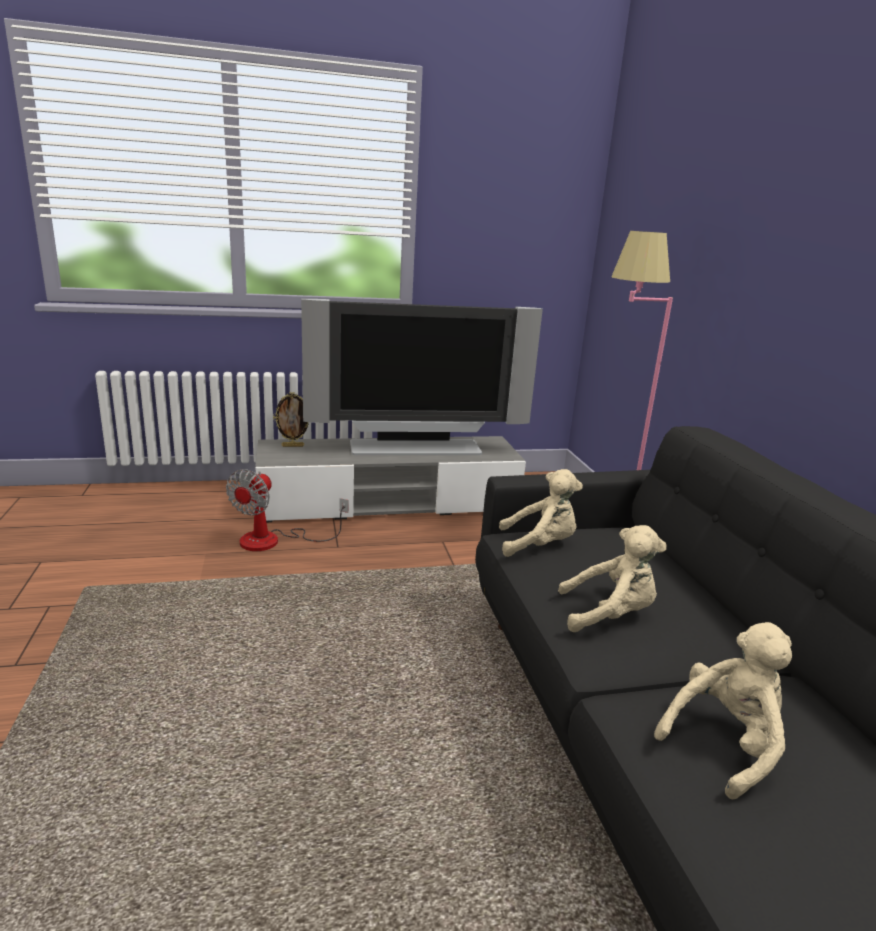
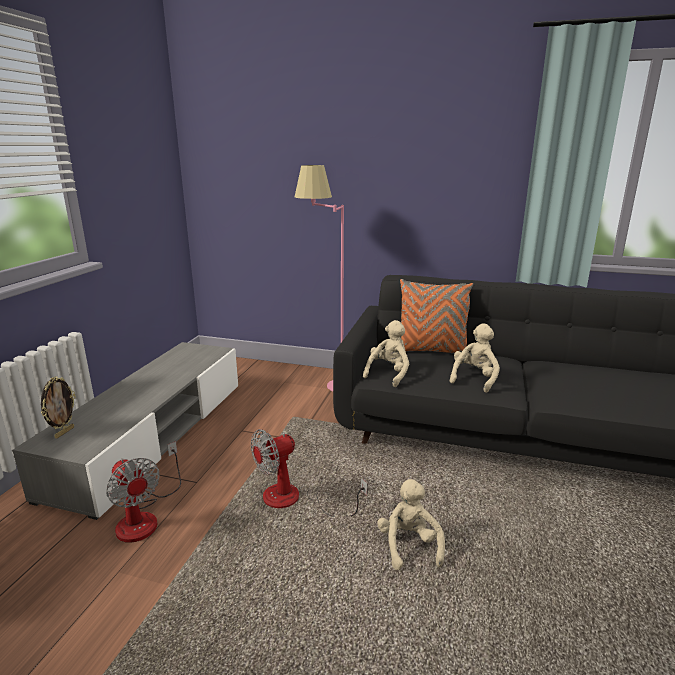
camera: 60 degrees left, 0 degrees up
(350, 609) = (294, 500): none -> fan
(416, 449) = (159, 378): television -> none
(659, 561) = (431, 350): none -> orange pillow
(724, 743) = (577, 388): beige plush toy -> beige plush toy (409, 545)

